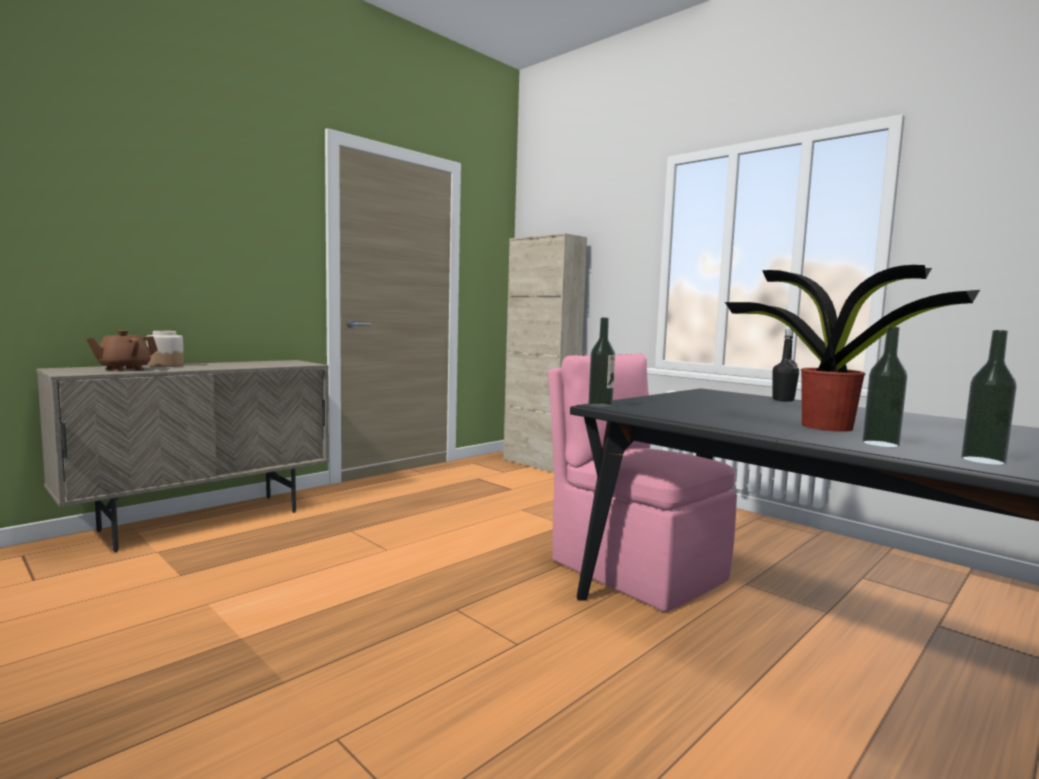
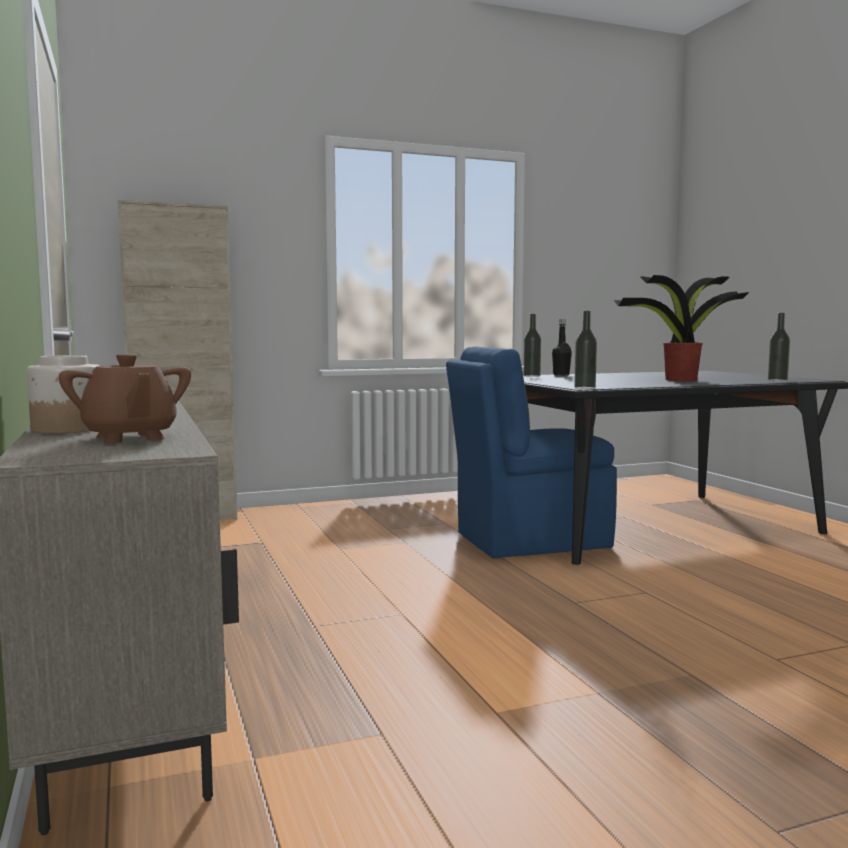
camera: 65 degrees left, 0 degrees up
(634, 568) = (528, 541): pink chair -> blue chair
(880, 444) = (737, 381): bottle -> bottle (531, 376)

